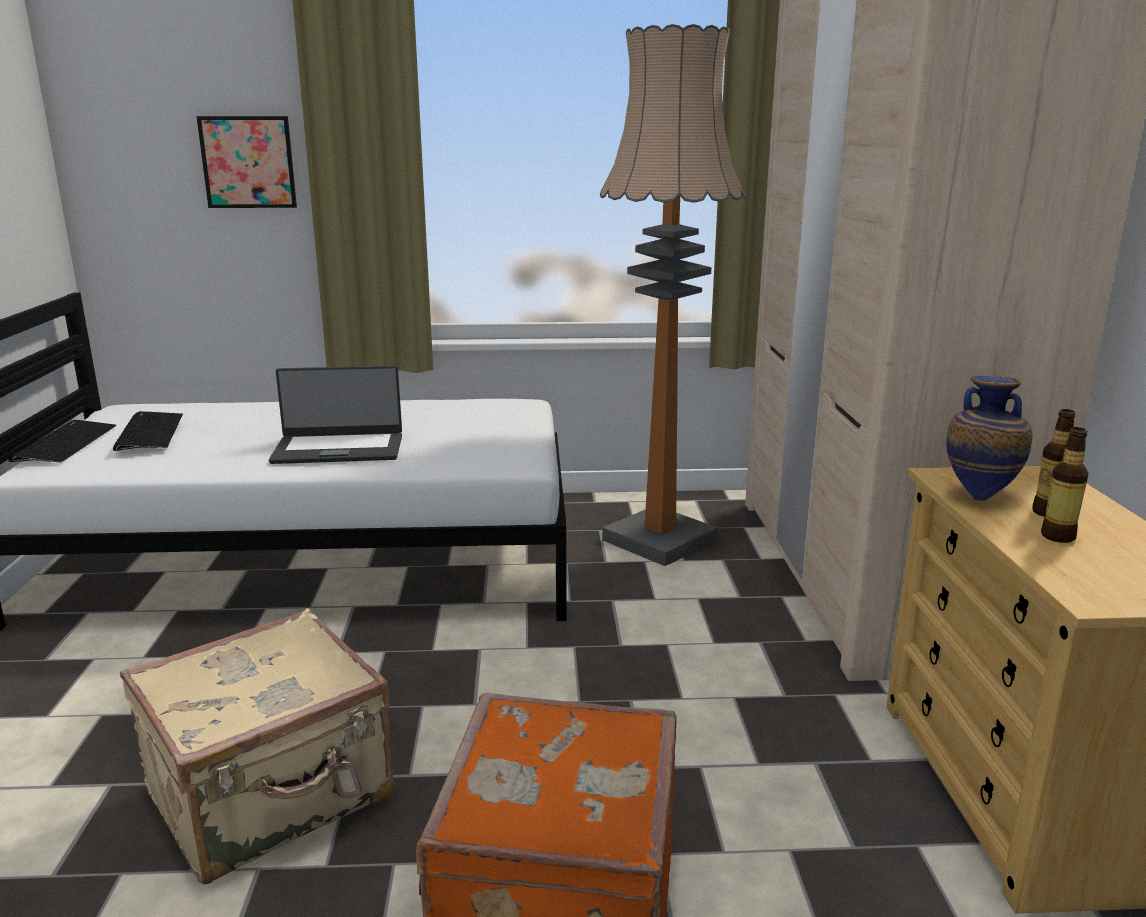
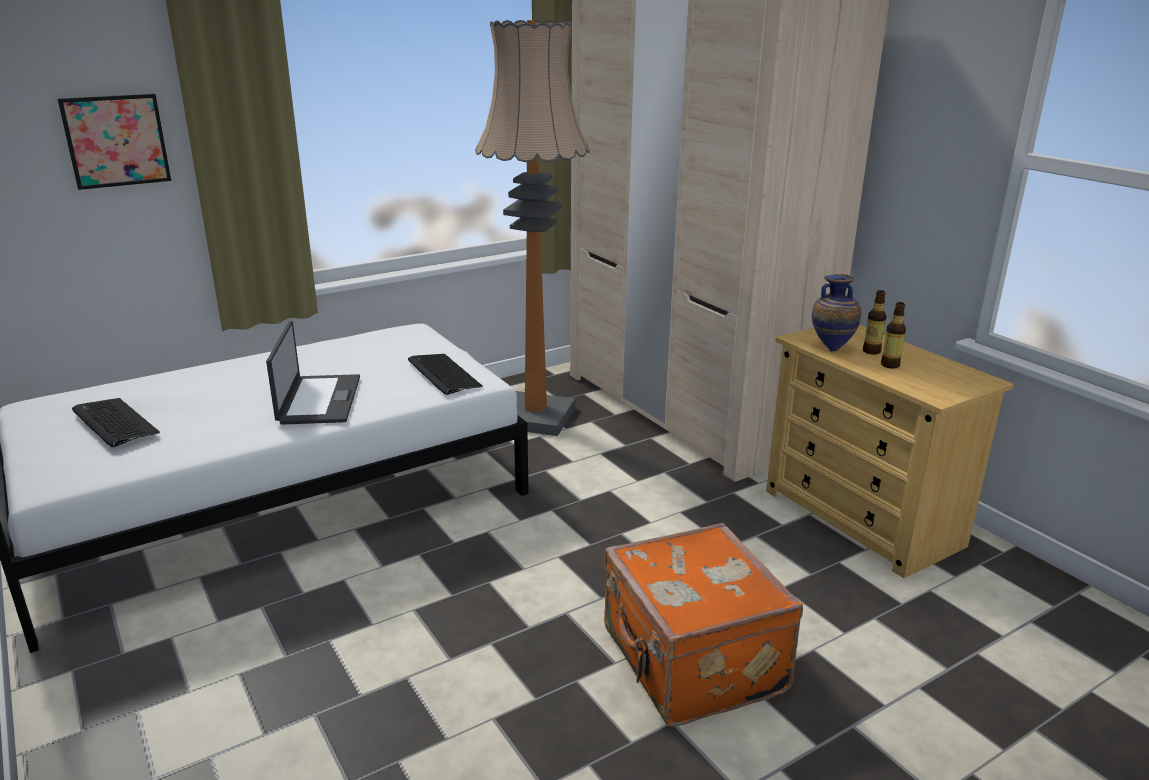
camera: 30 degrees left, 5 degrees up
(65, 443) = (36, 452): keyboard -> keyboard (443, 374)
(272, 796) = (450, 674): beige suitcase -> none
(339, 449) = (318, 400): laptop -> laptop turned 60 degrees counterclockwise

